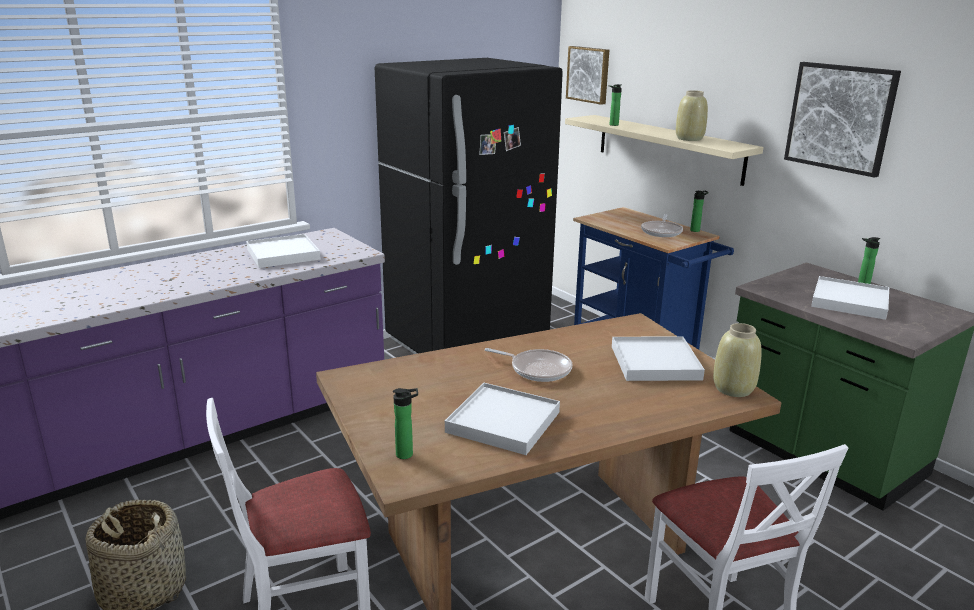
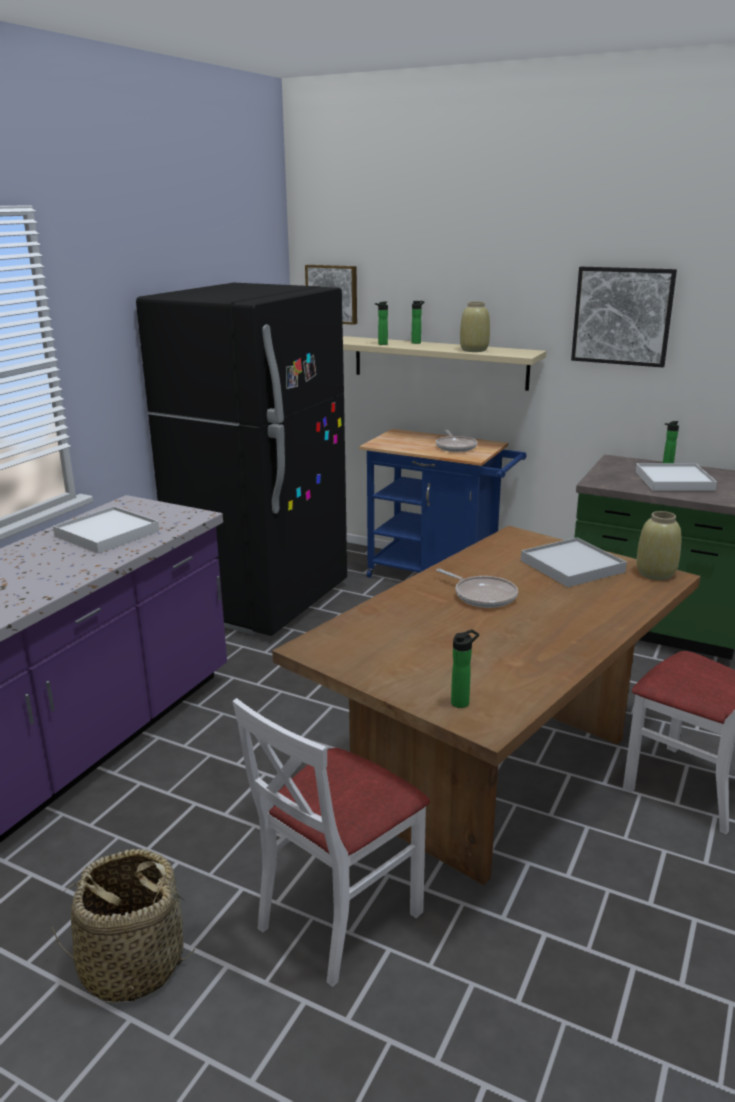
camera: 25 degrees left, 0 degrees up
(503, 422) = (510, 649): white tray -> none
(537, 369) = (482, 595): frying pan -> frying pan turned 45 degrees clockwise
(696, 230) = (483, 441): bottle -> bottle (417, 342)

